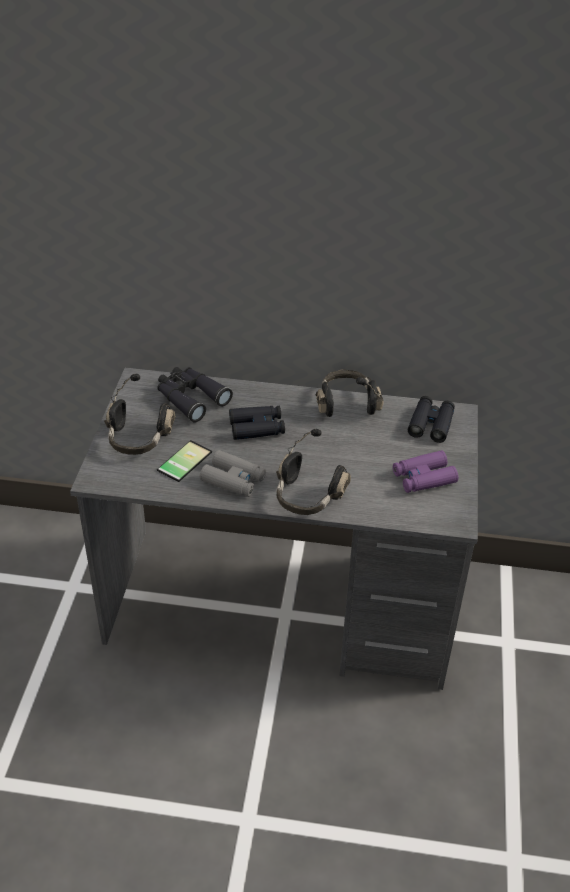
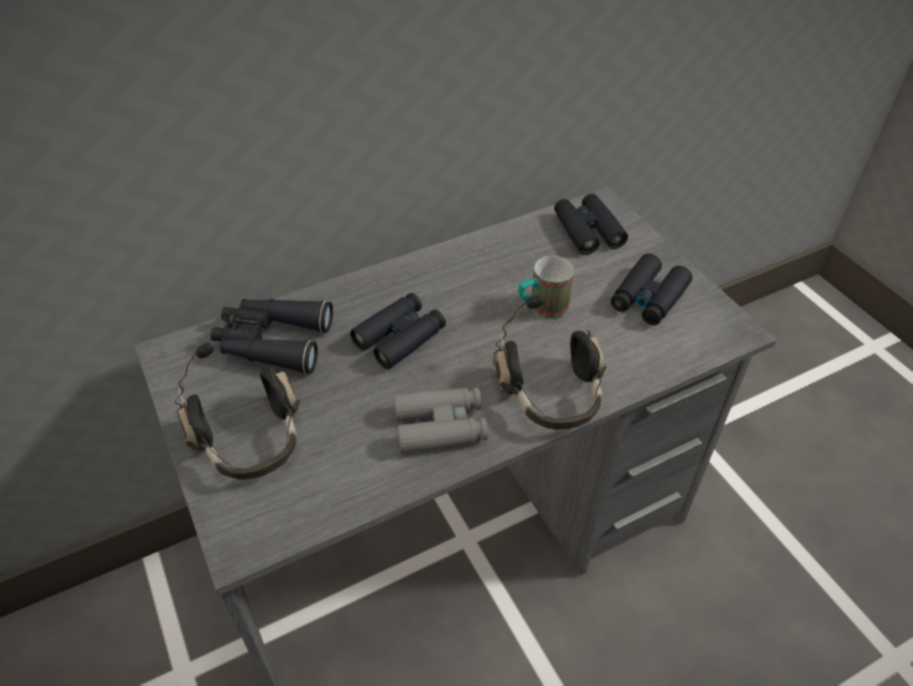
camera: 35 degrees left, 5 degrees up
(182, 460) = (344, 437): phone -> none
(346, 403) = (474, 251): black headphones -> none
(351, 452) = (541, 309): none -> mug
(423, 478) = (648, 298): purple binoculars -> black binoculars

